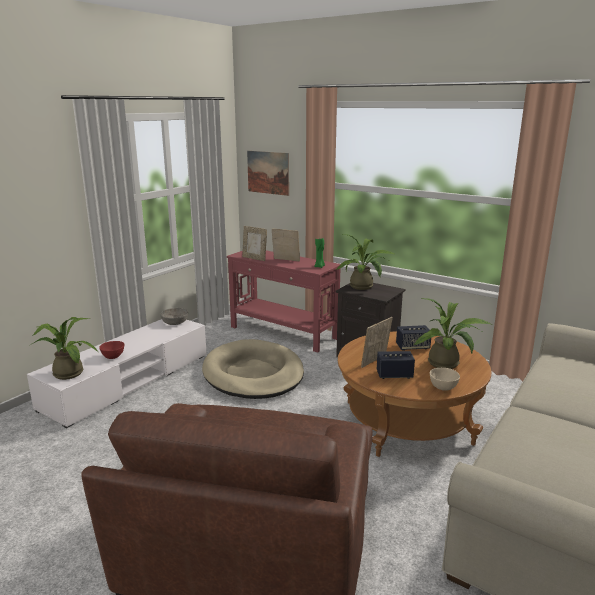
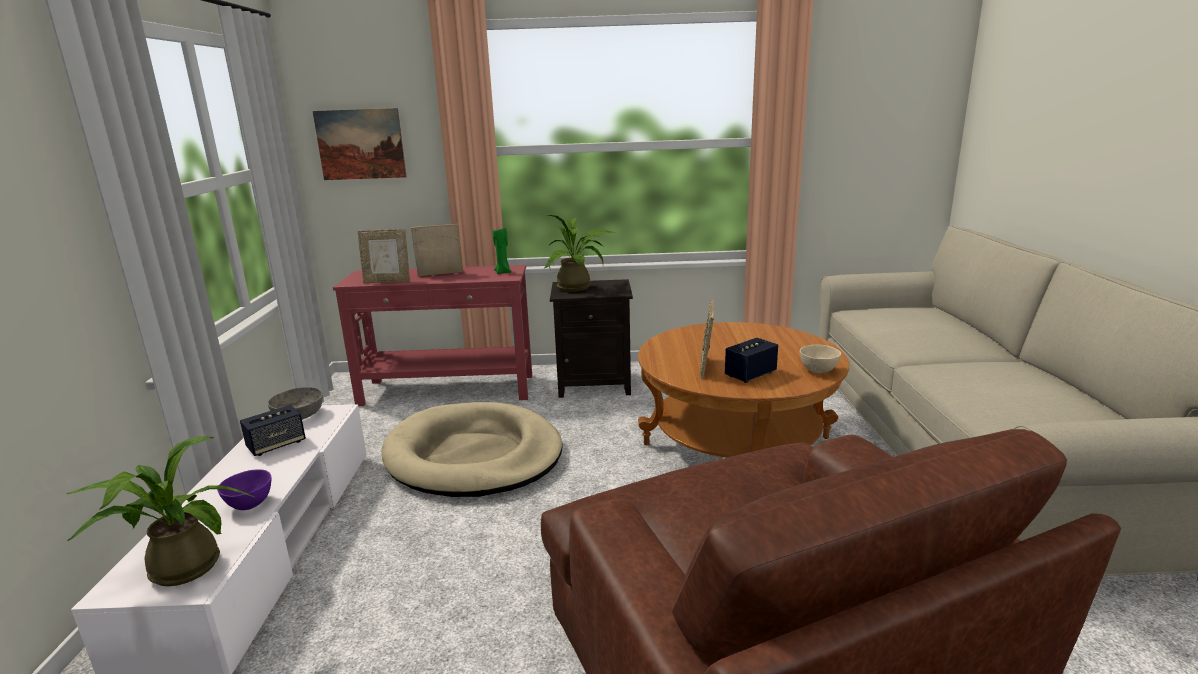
camera: 35 degrees left, 0 degrees up
(113, 357) = (250, 504): red bowl -> purple bowl
(412, 347) = (716, 340): speaker -> speaker (276, 445)
(447, 364) = (779, 347): potted plant -> none

